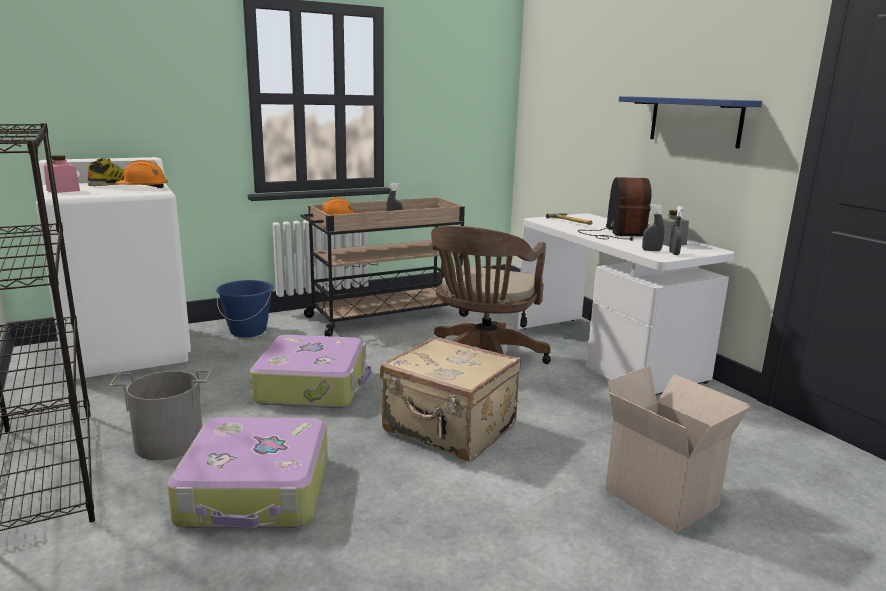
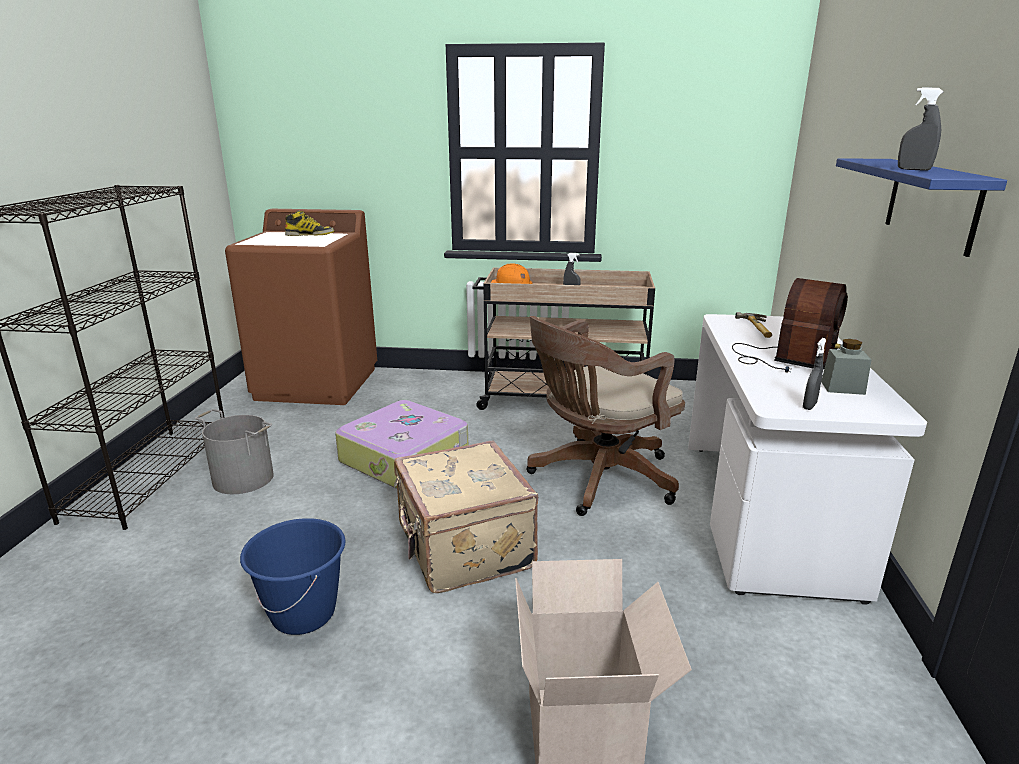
camera: 35 degrees right, 5 degrees up
(63, 190) = (259, 239): pink jar -> none
(128, 350) = (317, 383): white washing machine -> brown washing machine
(143, 187) = (320, 240): orange hard hat -> none
(248, 331) = (423, 386): blue bucket -> blue bucket (304, 614)
(257, 491) = (241, 548): suitcase -> none
(651, 250) = (783, 394): grey spray bottle -> grey spray bottle (913, 169)

